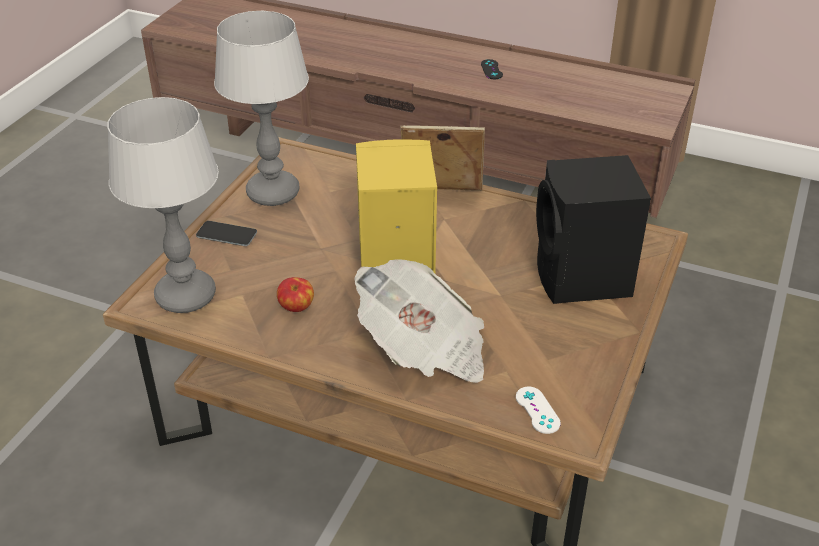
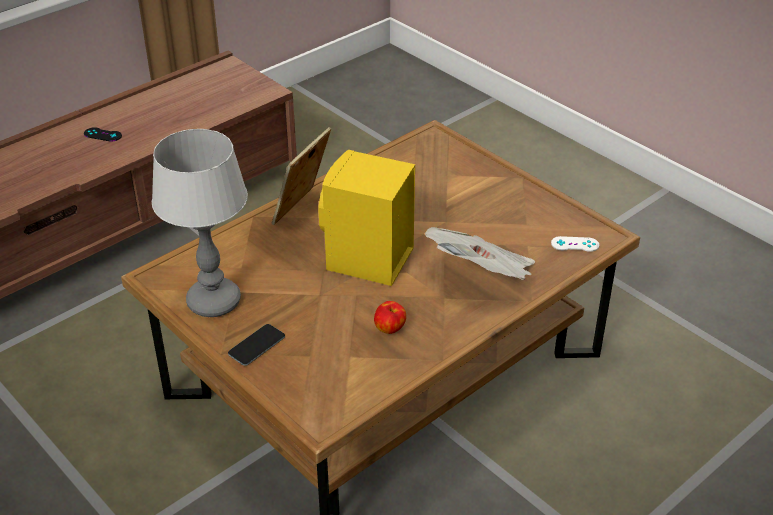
camera: 65 degrees left, 0 degrees up
(187, 296) = (329, 391): table lamp -> none
(583, 280) = (454, 180): black speaker -> none

